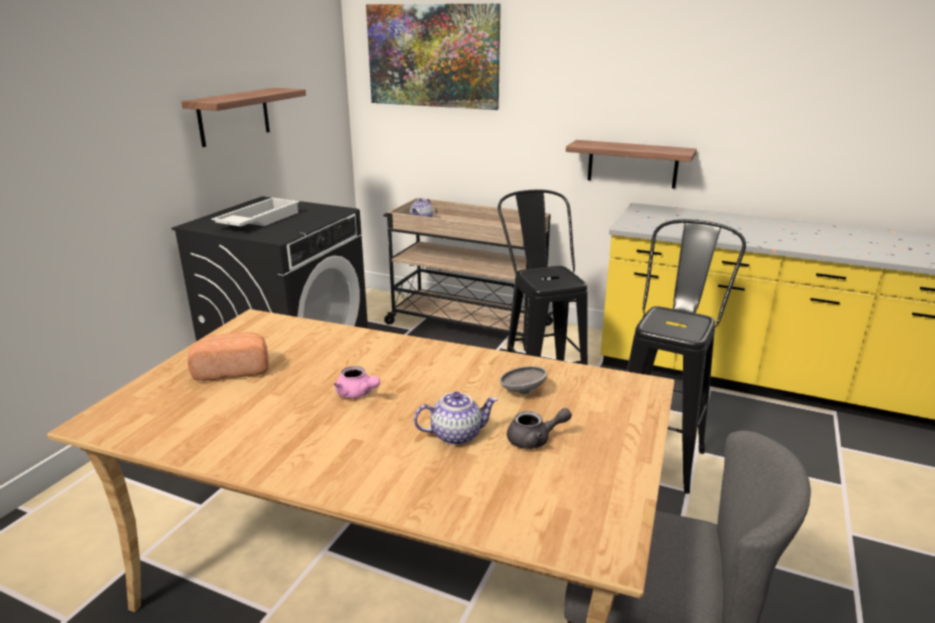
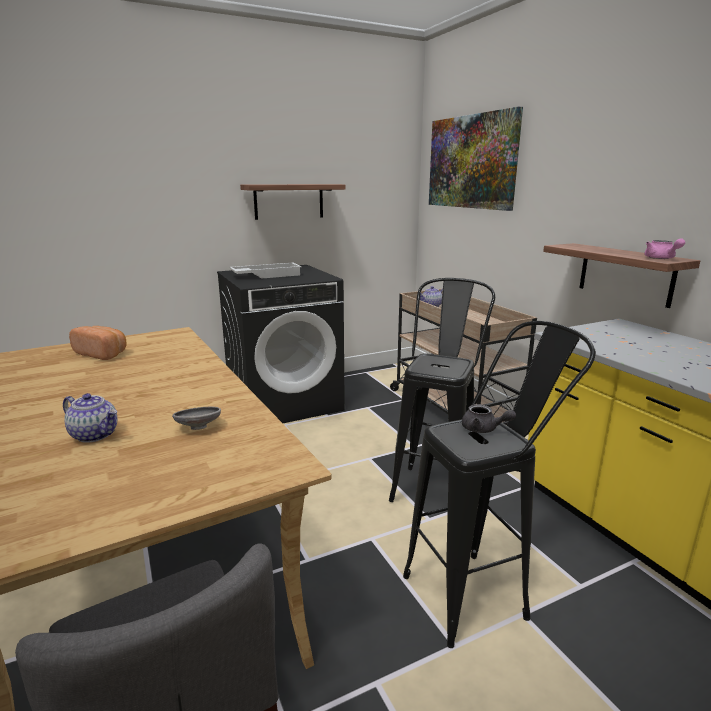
camera: 40 degrees right, 5 degrees down
(357, 394) = (116, 388): pink teapot -> pink teapot (661, 258)
(535, 440) = (121, 462): grey teapot -> grey teapot (483, 429)

